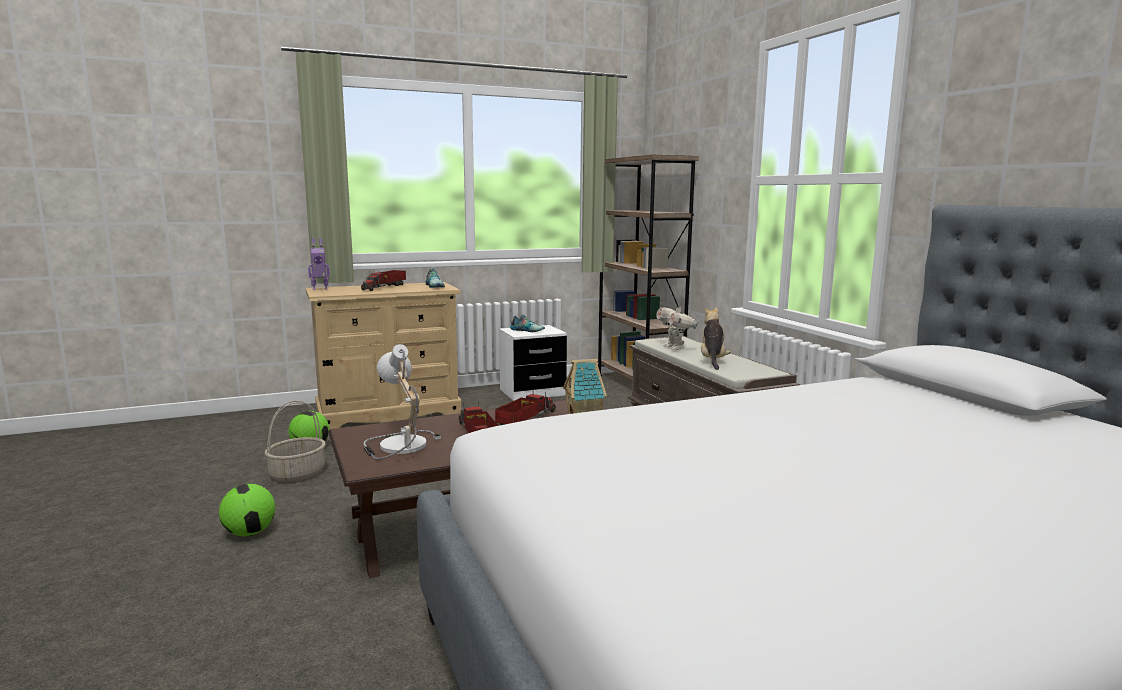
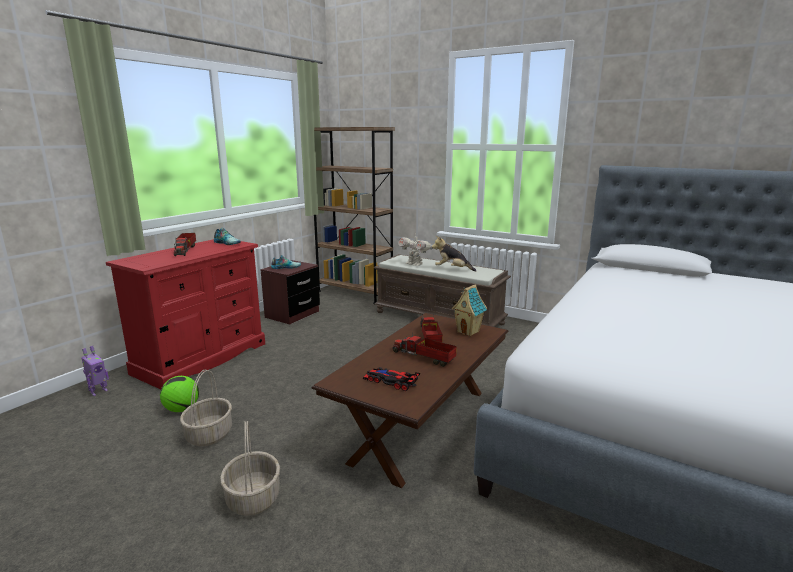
camera: 35 degrees left, 5 degrees up
(249, 533) = (252, 498): football -> basket
(320, 288) = (126, 260): toy robot -> toy robot (98, 391)
(388, 412) = (202, 358): beige dresser -> red dresser
(397, 445) = (390, 381): table lamp -> toy car
(532, 392) = (292, 314): white nightstand -> brown nightstand
(712, 361) = (452, 269): plush toy -> plush toy turned 45 degrees counterclockwise

